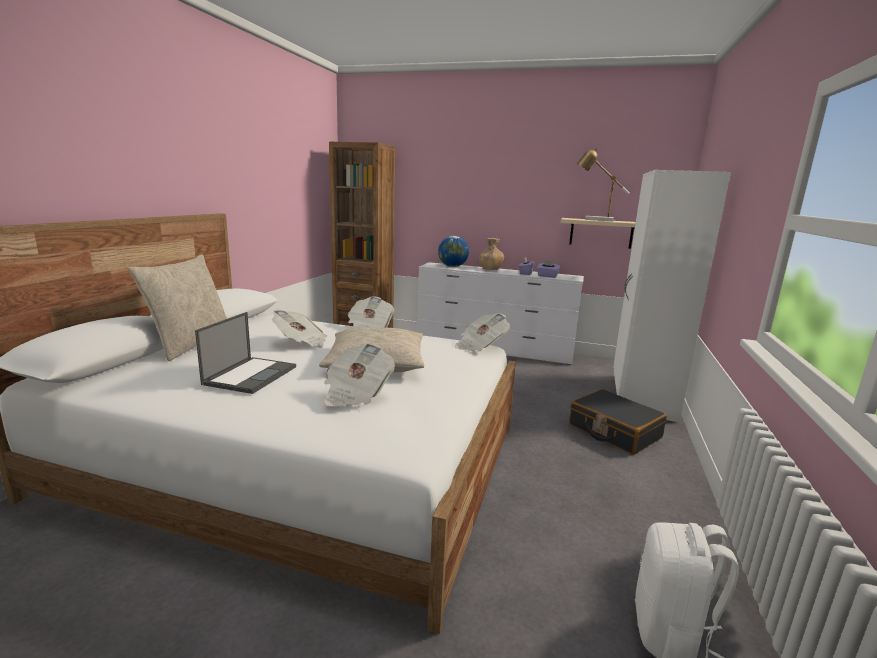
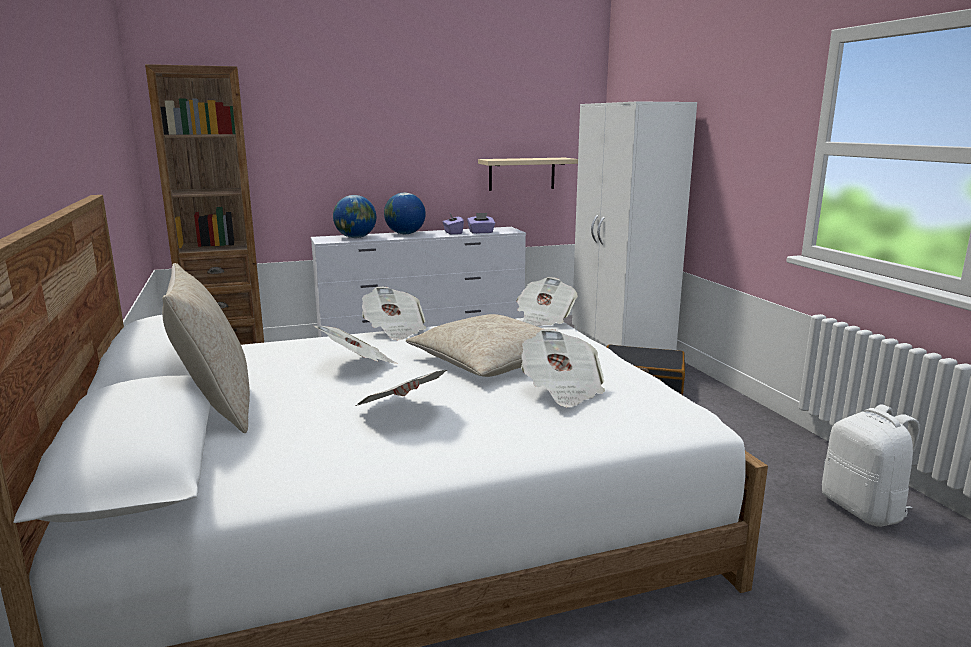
camera: 35 degrees left, 0 degrees up
(251, 375) = (401, 411): laptop -> newspaper
(490, 269) = (405, 234): brown vase -> globe
(594, 220) = (518, 158): table lamp -> none

